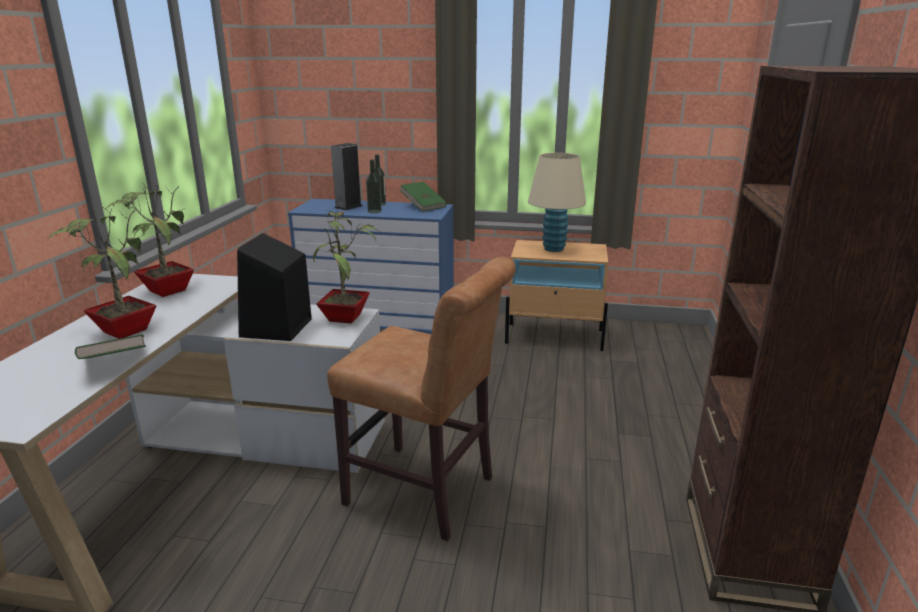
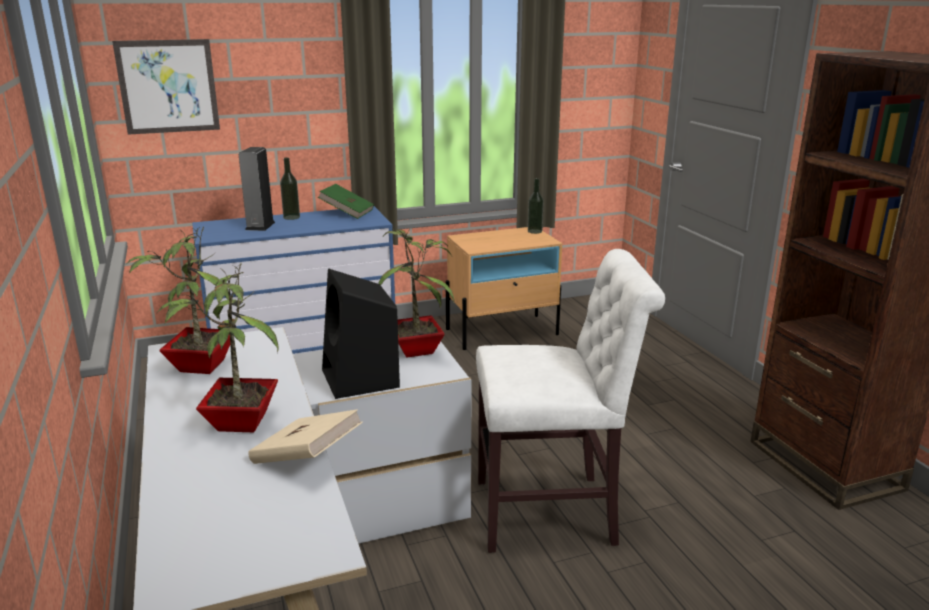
camera: 30 degrees left, 0 degrees up
(116, 365) = (307, 459): green book -> beige book
(308, 92) = (168, 86): none -> picture
(374, 211) = (302, 226): bottle -> bottle (534, 231)
(426, 493) = (553, 512): brown chair -> white chair
(553, 249) = (497, 239): beige table lamp -> none

